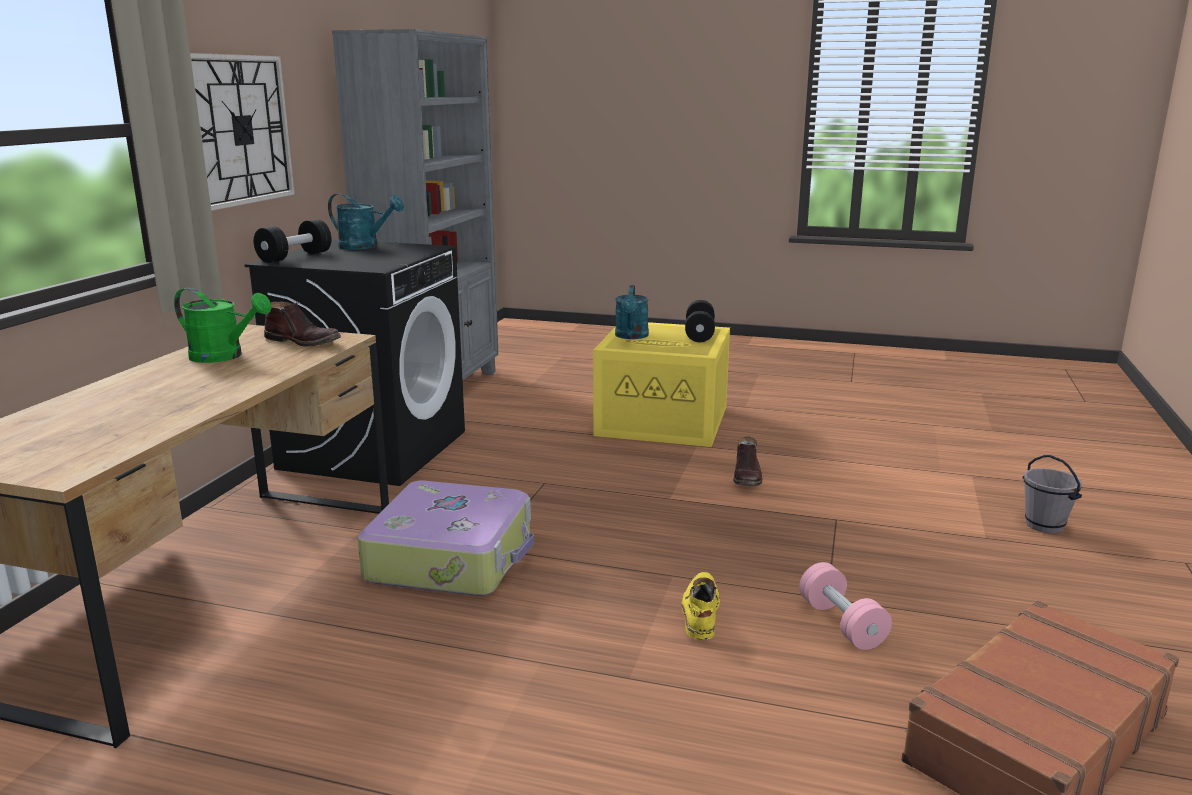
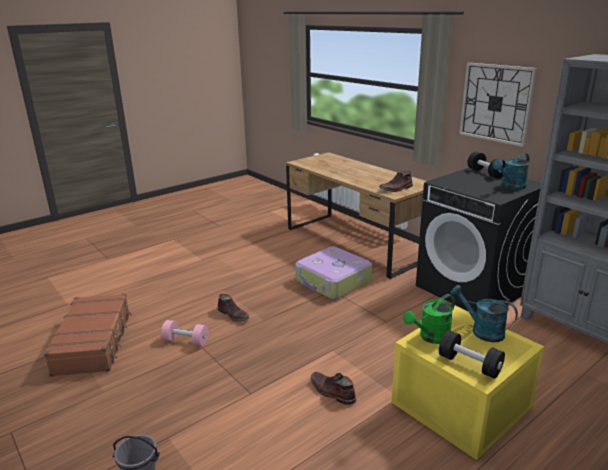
camera: 125 degrees right, 5 degrees up
(224, 356) = (387, 178): green watering can -> green watering can (431, 337)
(700, 613) = (234, 315): yellow boot -> brown boot

